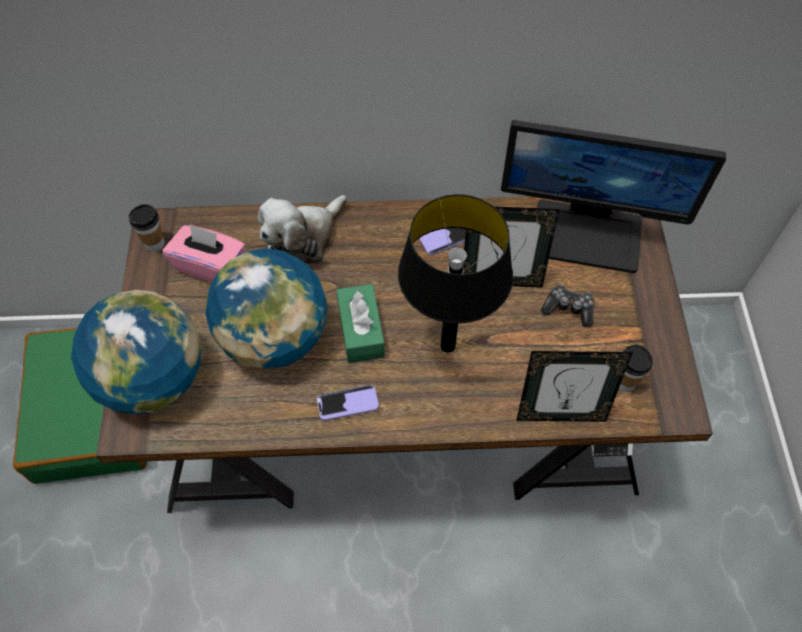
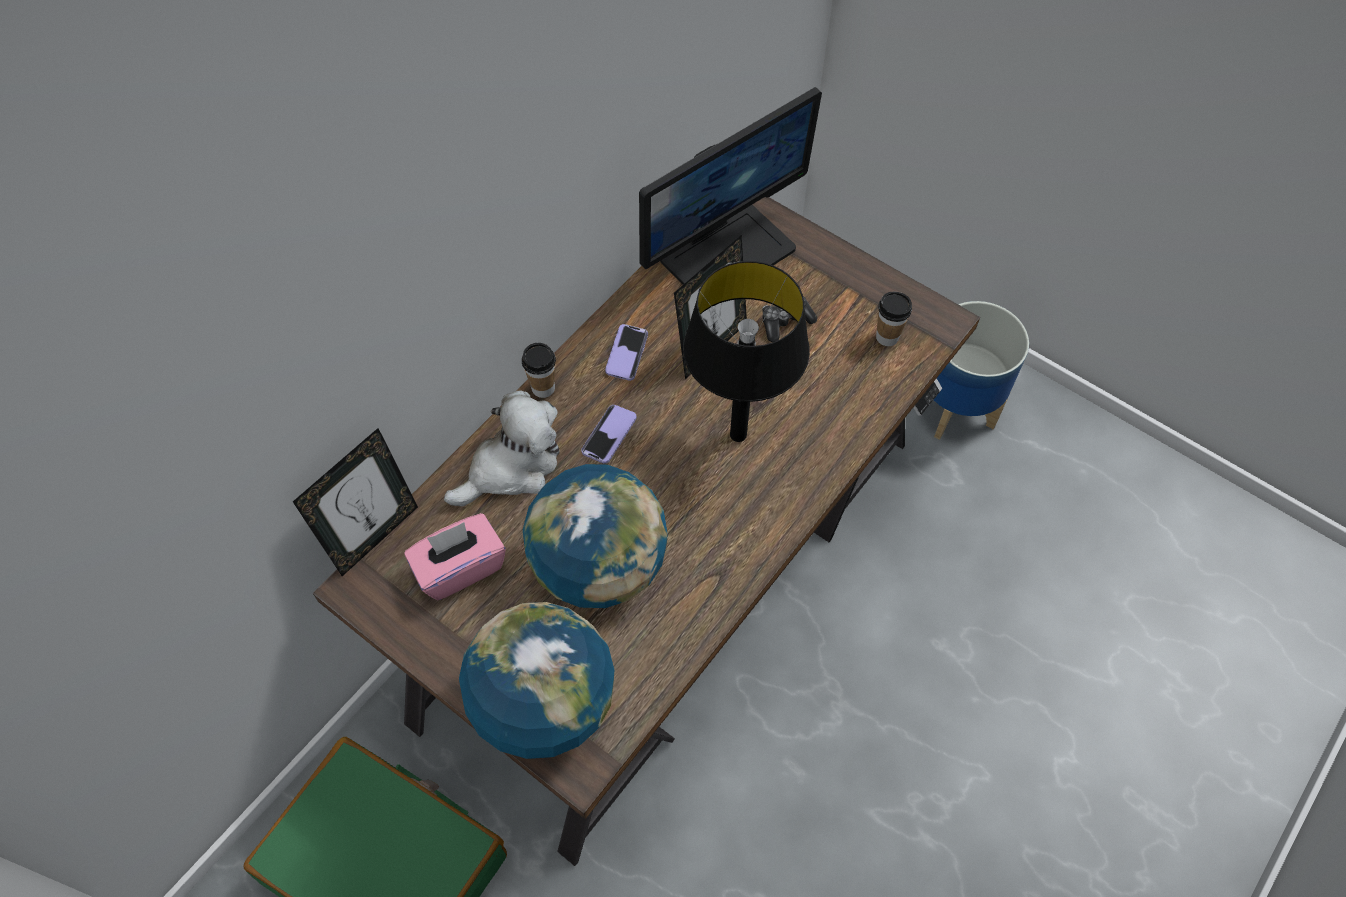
camera: 50 degrees left, 0 degrees up
(155, 243) = (380, 601): cup -> cup (543, 388)
(303, 240) = (512, 467): plush toy -> plush toy turned 120 degrees counterclockwise
(347, 403) = (724, 553): phone -> phone (609, 435)
(361, 330) = (659, 490): green tissue box -> none
(560, 414) = (876, 403): picture frame -> picture frame (374, 536)
(708, 508) = (956, 407): none -> planter

